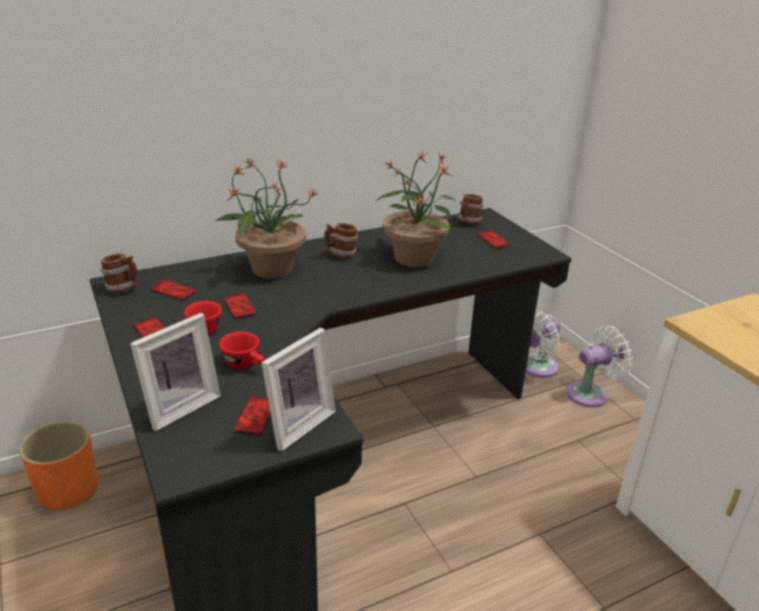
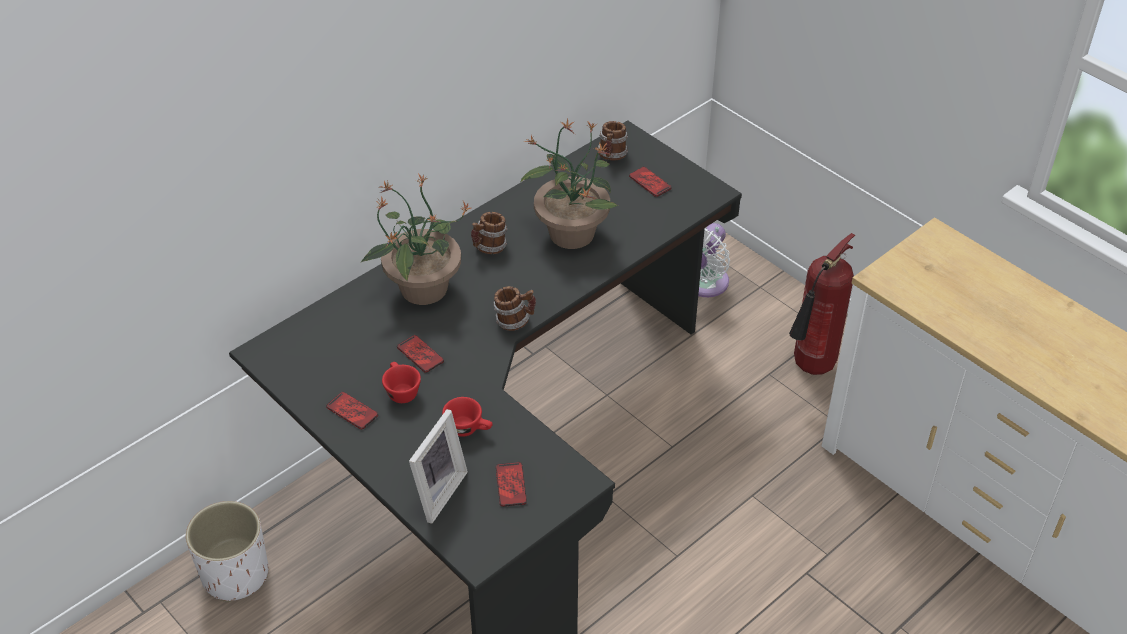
camera: 15 degrees left, 15 degrees up
(68, 490) = (235, 574): orange planter -> white planter
(124, 288) = (279, 358): mug -> mug (515, 321)
(173, 291) = (335, 348): phone -> none
(296, 424) = (551, 484): picture frame -> none
(591, 393) = (772, 307): white fan -> none
(617, 443) = (811, 368): none -> fire extinguisher

